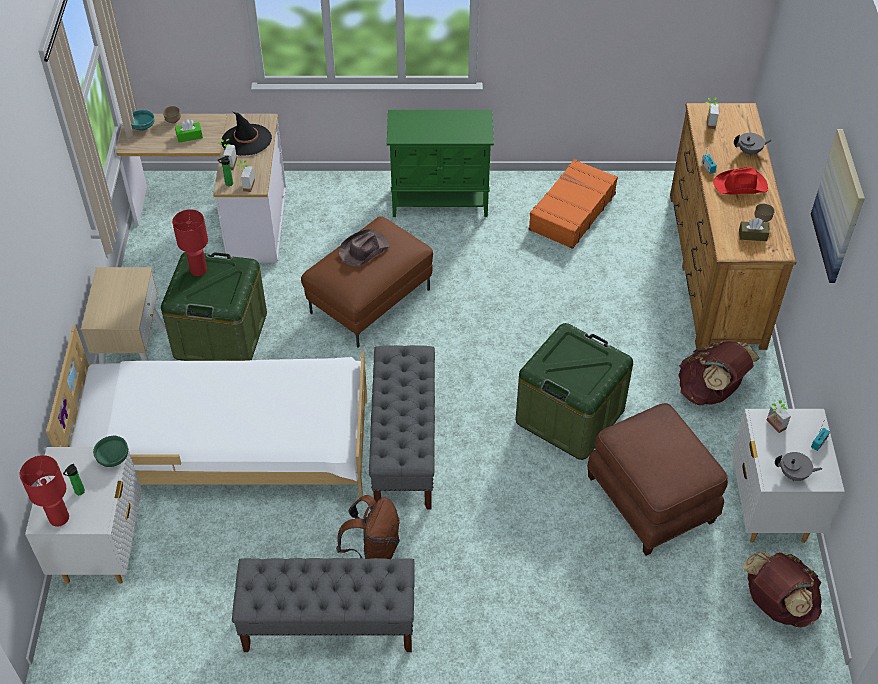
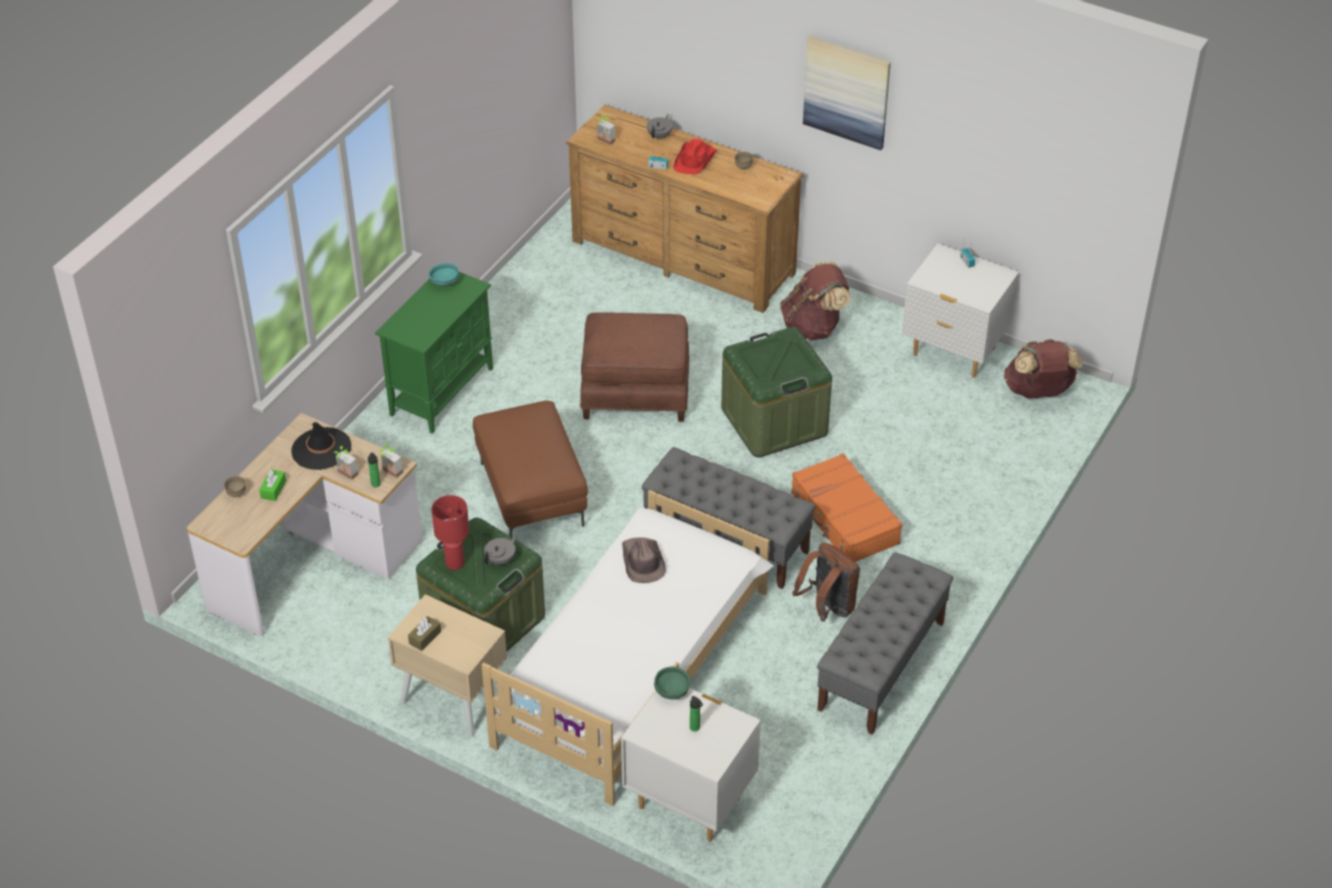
camera: 60 degrees left, 5 degrees down
(58, 518) = (716, 752): red table lamp -> none
(142, 126) = (222, 521): turquoise bowl -> turquoise bowl (444, 282)
(363, 250) = (520, 441): brown hat -> brown hat (642, 562)
(571, 212) = (537, 311): orange suitcase -> orange suitcase (844, 519)
(652, 498) = (894, 412): brown ottoman -> brown ottoman (635, 392)
(752, 235) = (756, 181): brown tissue box -> brown tissue box (425, 637)
(773, 426) = (934, 277): potted plant -> none
(794, 474) = (986, 288): grey teapot -> grey teapot (501, 560)

